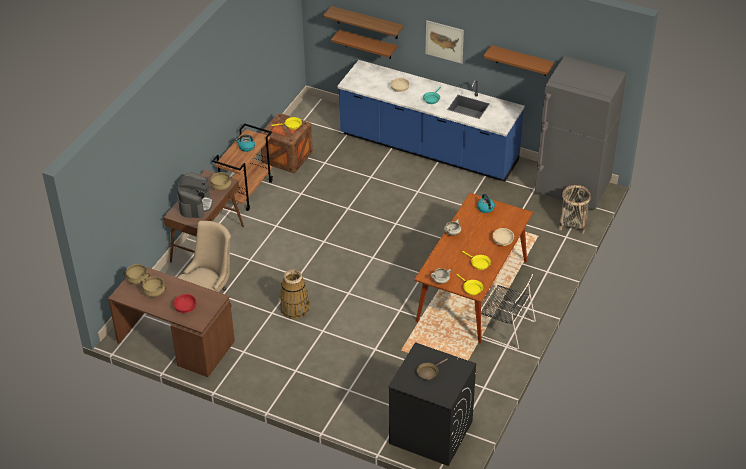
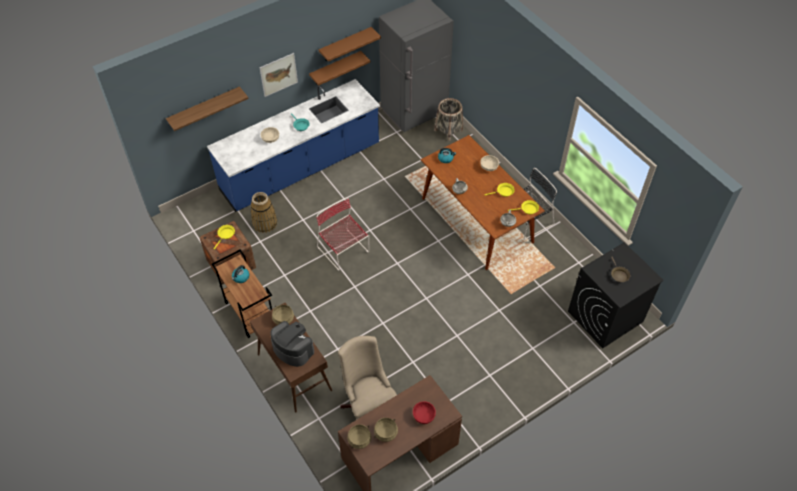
camera: 60 degrees left, 10 degrees up
(294, 308) = (418, 343): basket -> basket (264, 223)
(357, 217) = (344, 250): none -> red chair
(368, 44) = (210, 127): brown shelf -> brown shelf (335, 68)

